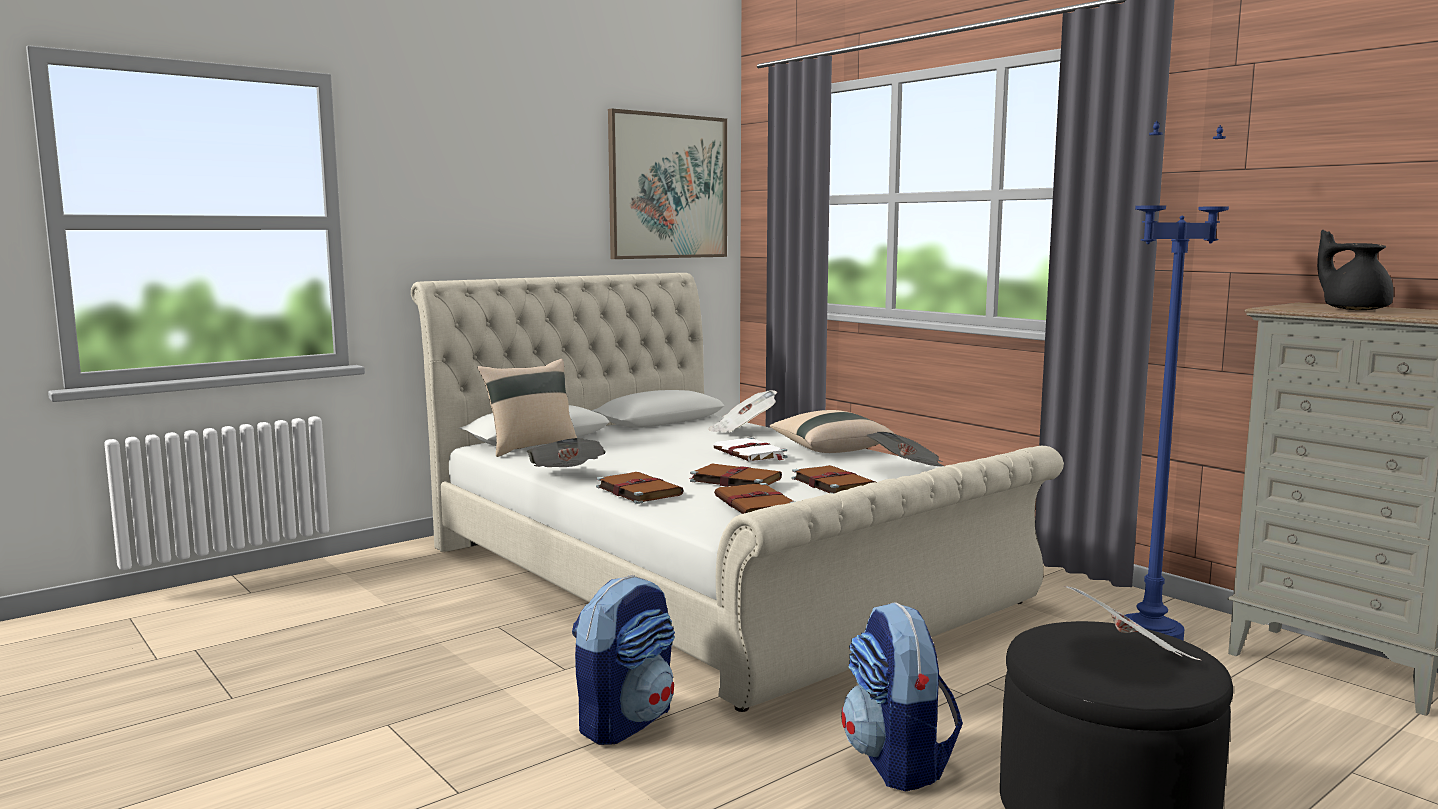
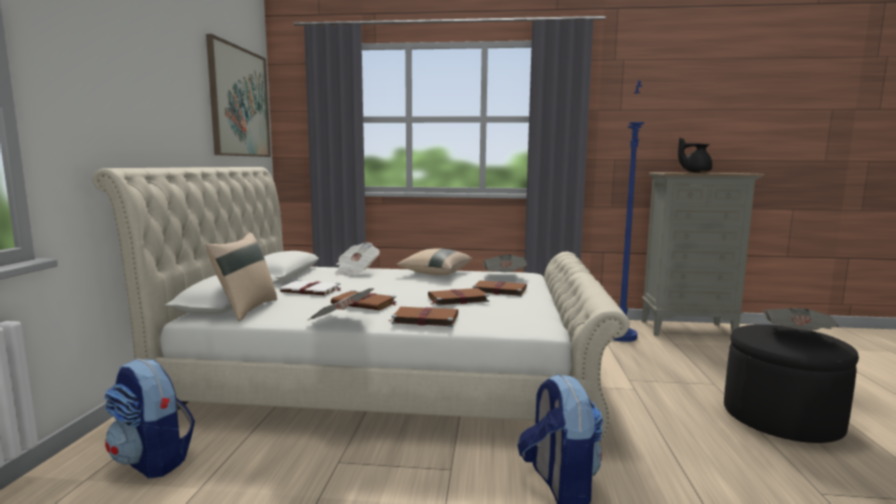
camera: 45 degrees left, 0 degrees up
(750, 454) = (408, 283): white book -> white book (312, 290)
(756, 505) = (517, 310): brown book -> brown book (365, 303)
(898, 762) = (693, 435): backpack -> backpack (153, 461)

